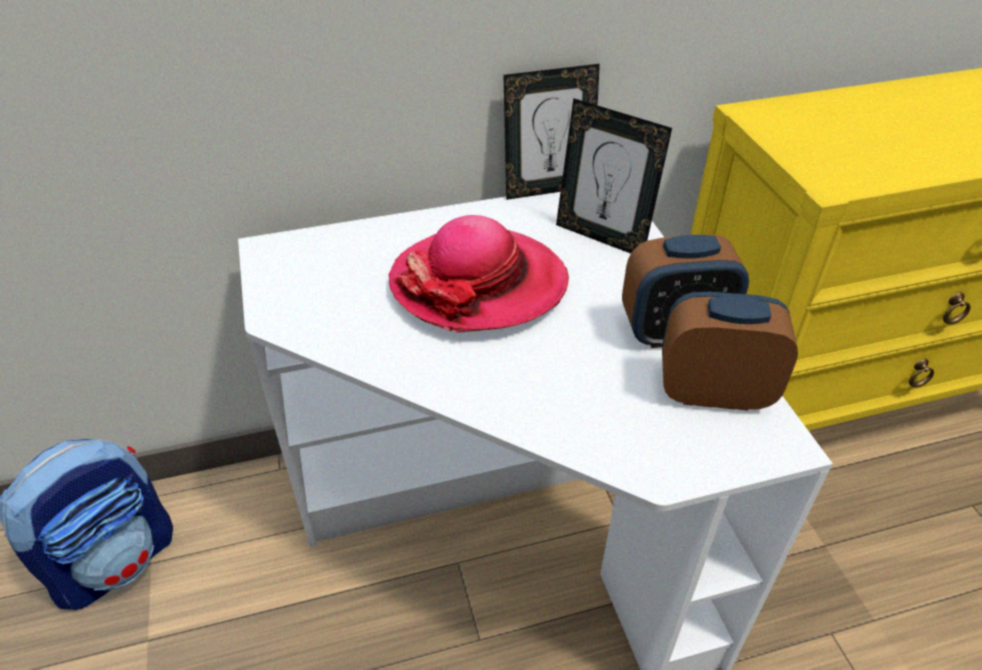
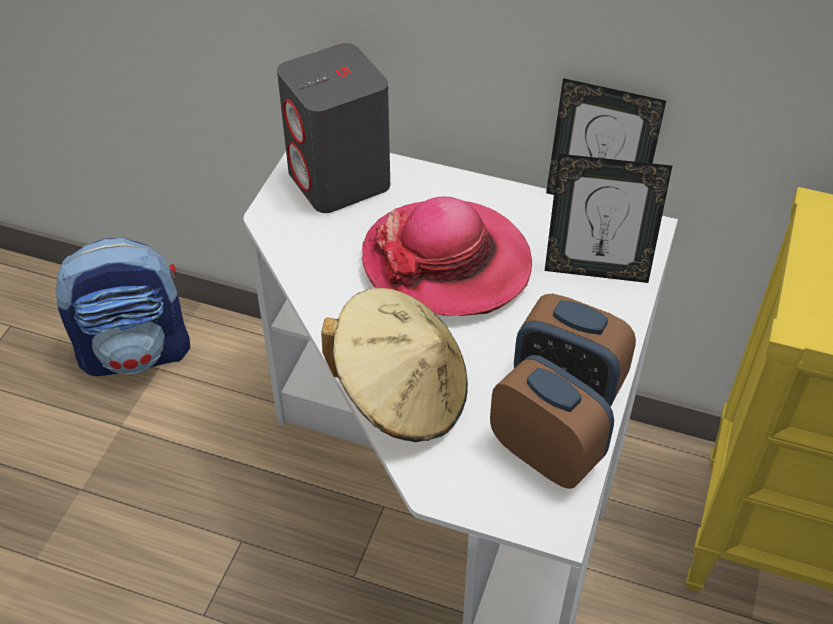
camera: 35 degrees right, 5 degrees up
(317, 261) = (339, 180): none -> grey speaker
(548, 409) = (401, 394): none -> beige hat
(602, 237) = (596, 270): picture frame -> picture frame turned 60 degrees counterclockwise

